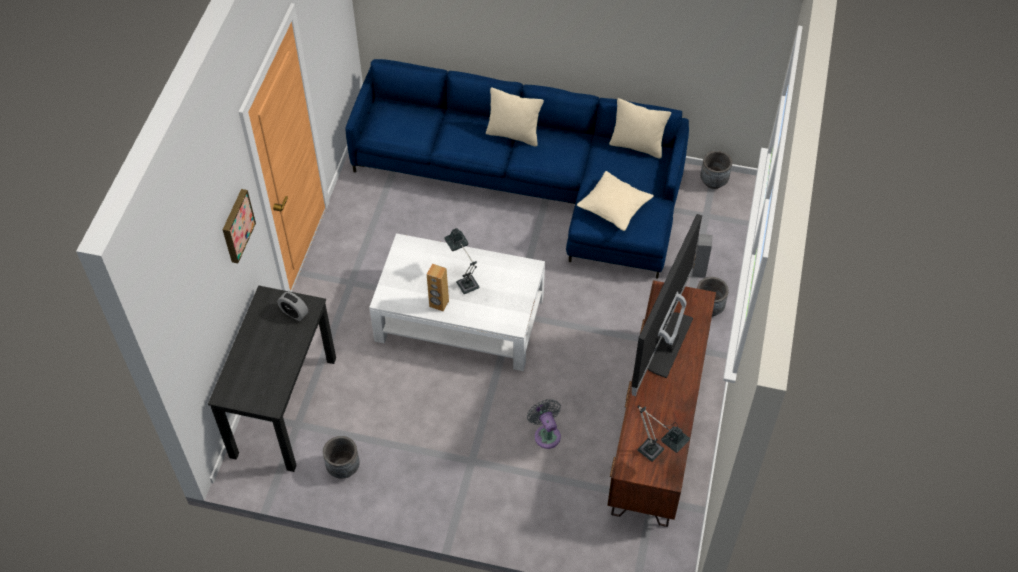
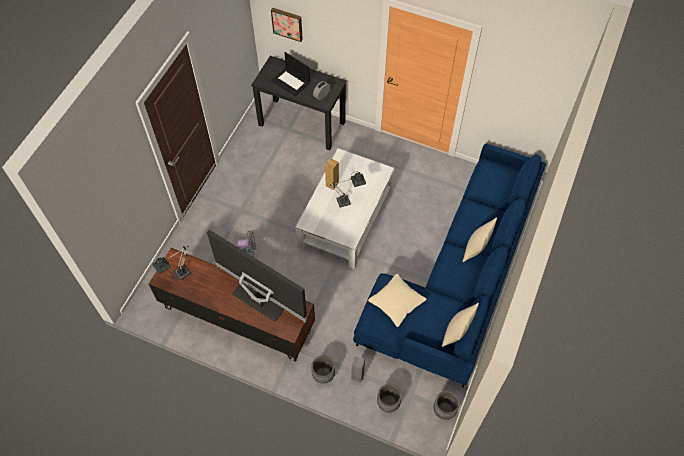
camera: 100 degrees right, 5 degrees up
(236, 225) = (345, 34): picture -> picture (287, 23)
(268, 360) = (291, 82): none -> laptop
(343, 467) = (254, 148): grey planter -> grey planter (388, 402)

